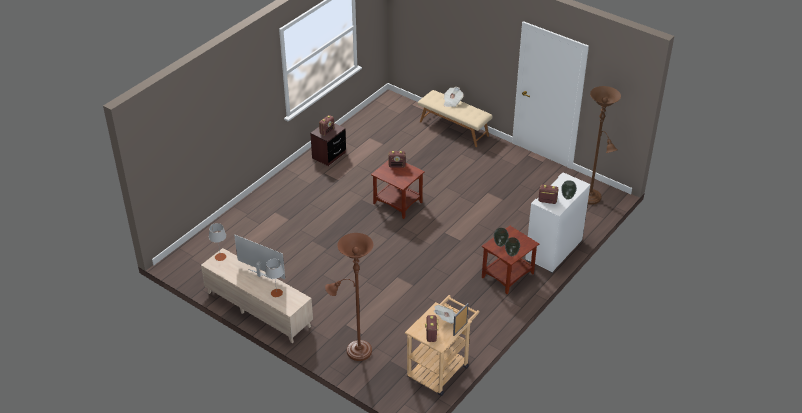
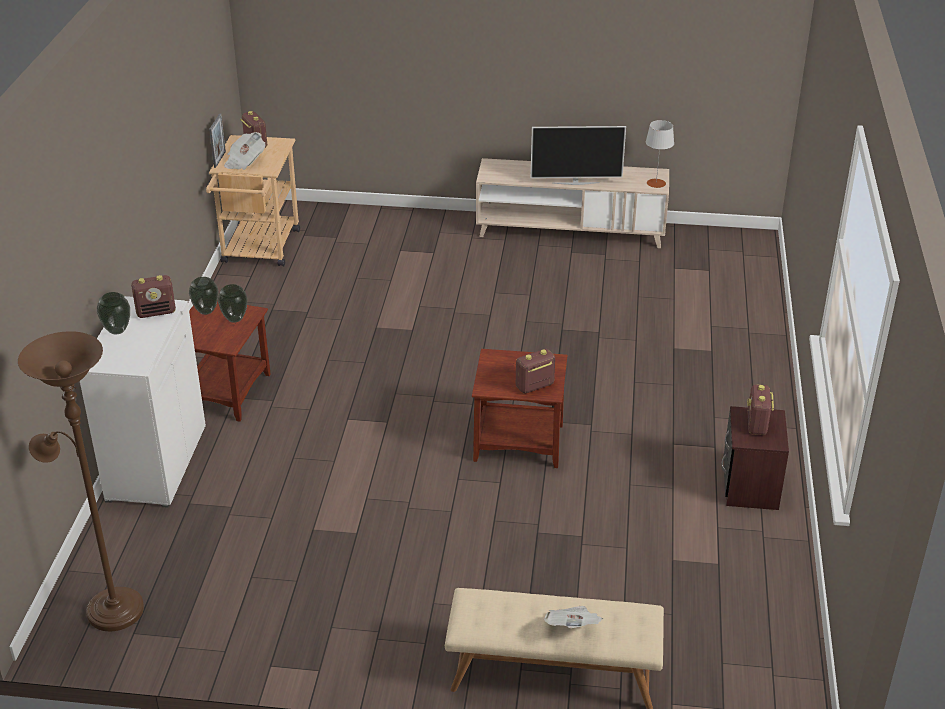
camera: 150 degrees right, 5 degrees down
(276, 293) = (528, 172): grey table lamp -> none
(355, 351) = (392, 232): brown floor lamp -> none

